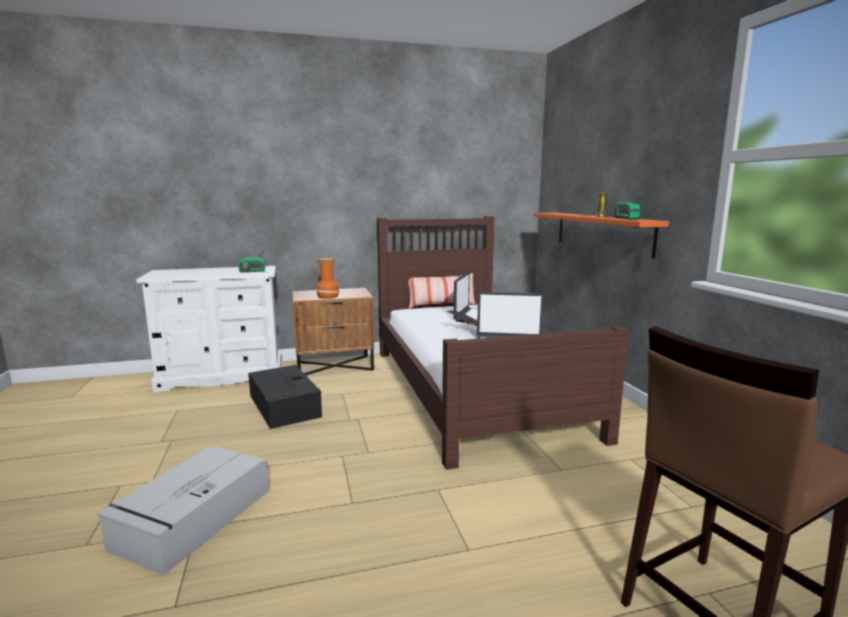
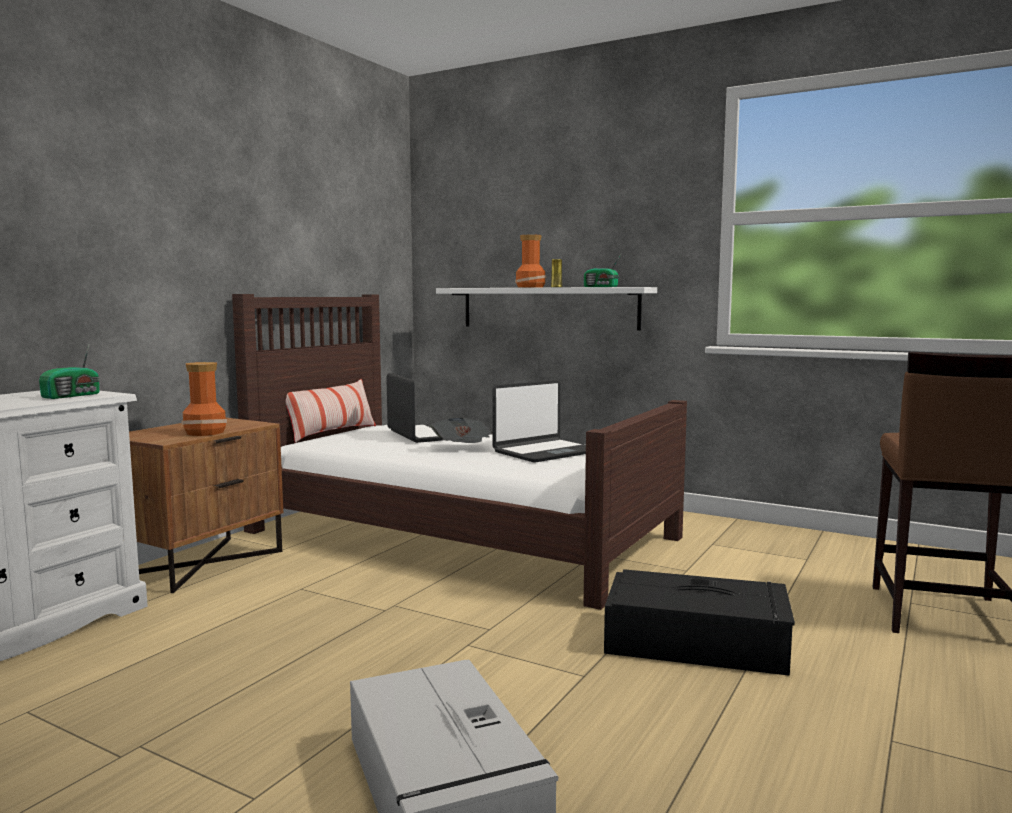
camera: 45 degrees left, 5 degrees down
(284, 406) = (245, 631): black storage box -> black storage box (698, 642)
(585, 215) = (531, 287): none -> vase
(601, 232) = (548, 308): orange shelf -> white shelf

